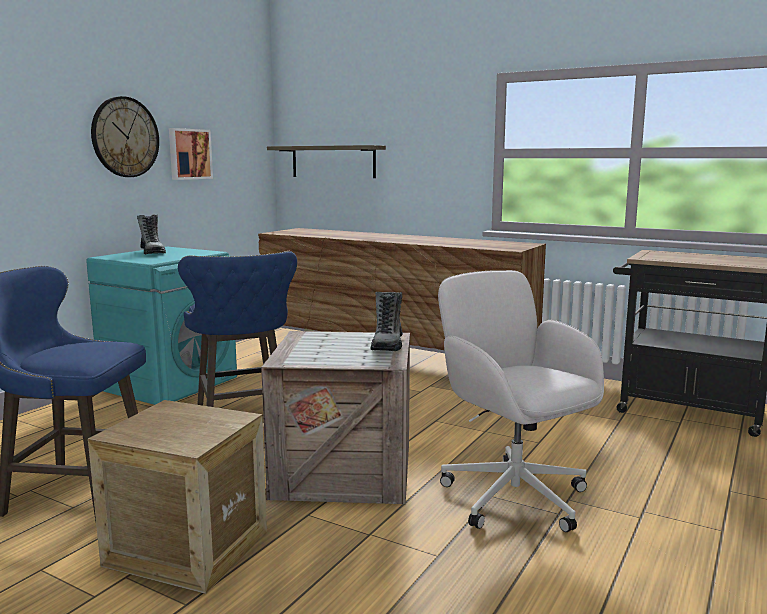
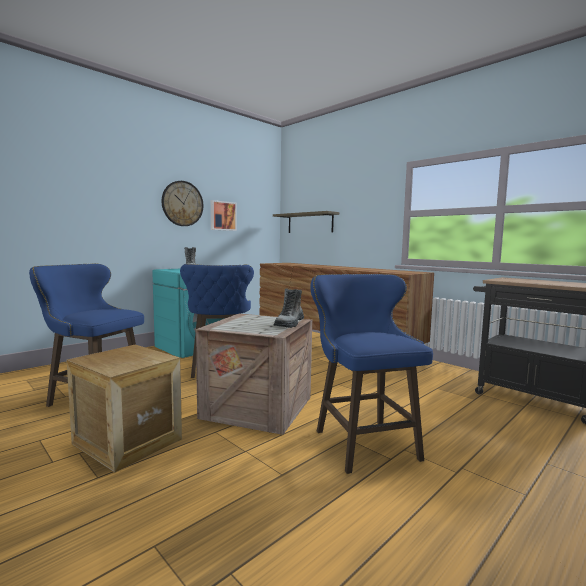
camera: 15 degrees right, 5 degrees down
(515, 497) = (364, 442): white office chair -> blue stool

